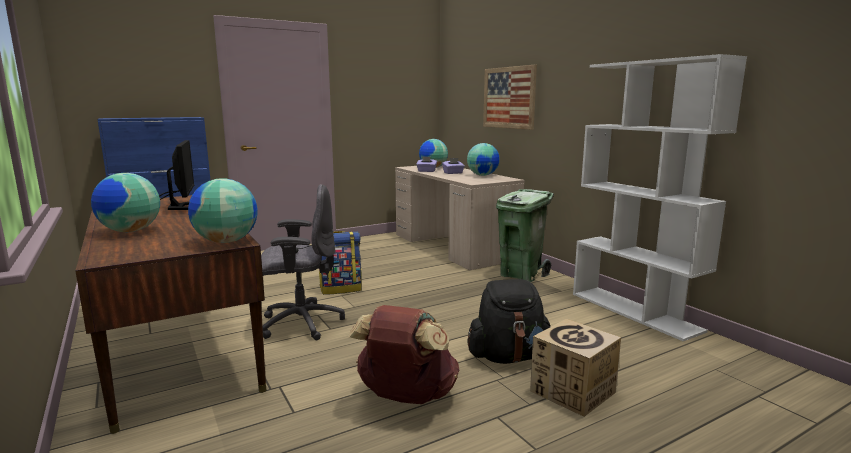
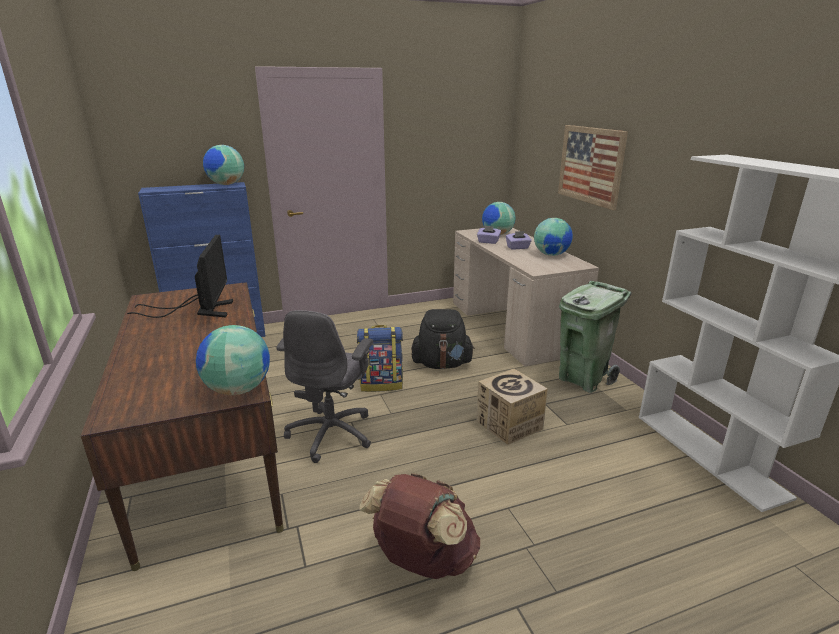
camera: 10 degrees right, 10 degrees up
(130, 231) = (150, 358): globe -> globe (226, 184)
(300, 323) = (332, 433): grey office chair -> grey office chair turned 105 degrees clockwise
(508, 357) = (545, 512): black backpack -> black backpack (442, 364)
(572, 392) = (610, 579): cardboard box -> cardboard box (509, 425)

